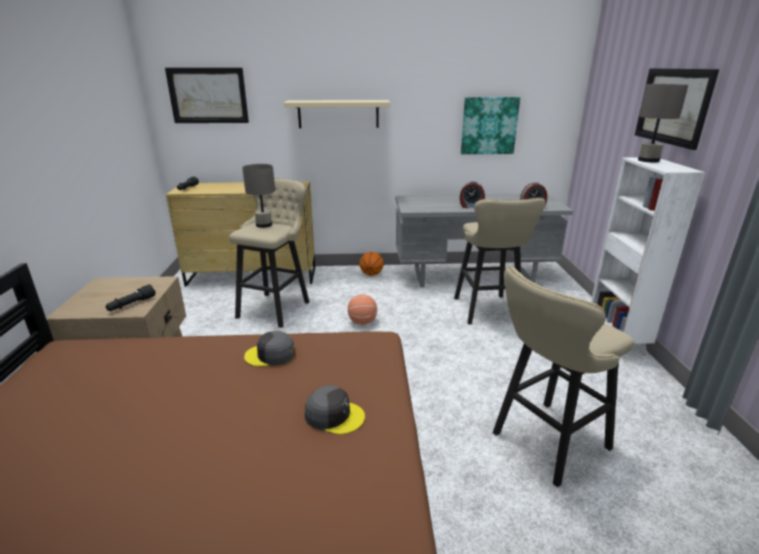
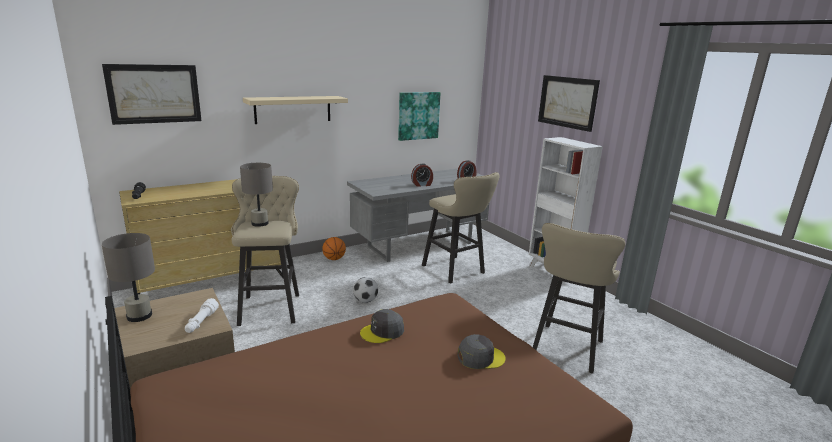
camera: 30 degrees left, 5 degrees down
(131, 304) = (201, 322): black flashlight -> white flashlight
(362, 322) = (365, 301): basketball -> football
(648, 160) = (561, 140): grey table lamp -> grey table lamp (139, 316)

